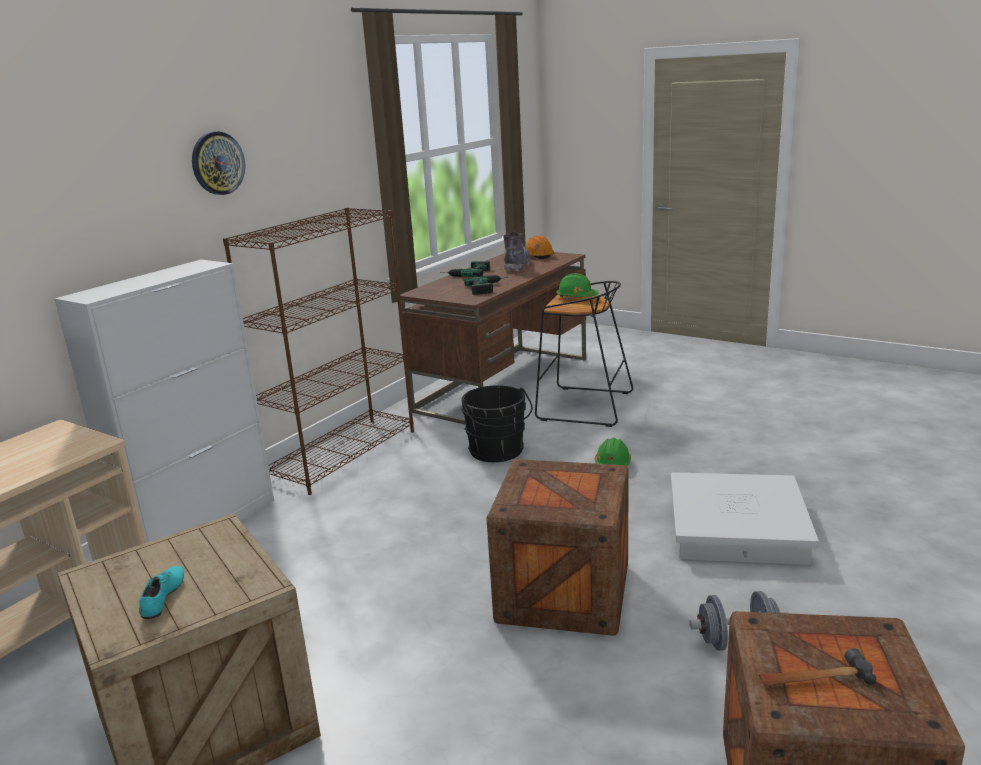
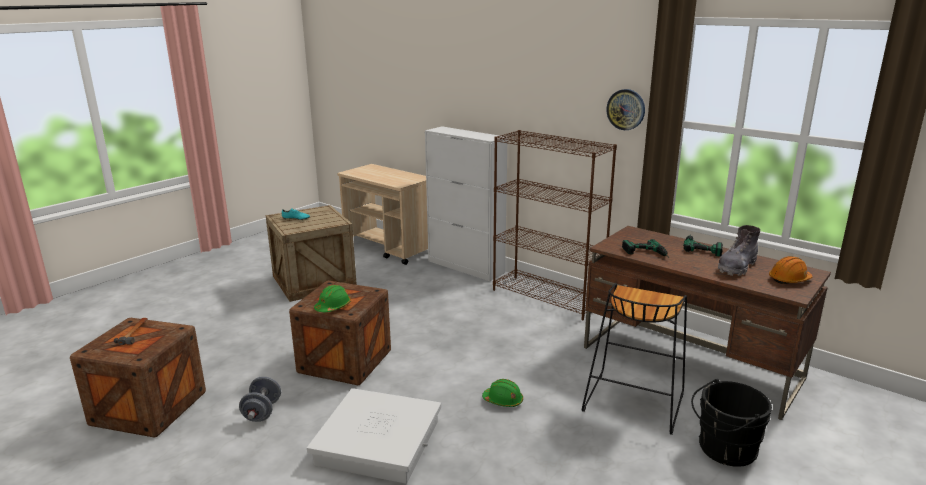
camera: 95 degrees right, 0 degrees up
(217, 163) = (532, 87): wall clock -> wall clock (626, 109)
(497, 452) = (539, 351): black bucket -> black bucket (724, 449)
(516, 266) = (736, 267): grey boot -> grey boot turned 120 degrees clockwise
(576, 297) = (661, 302): green hard hat -> green hard hat (333, 307)

